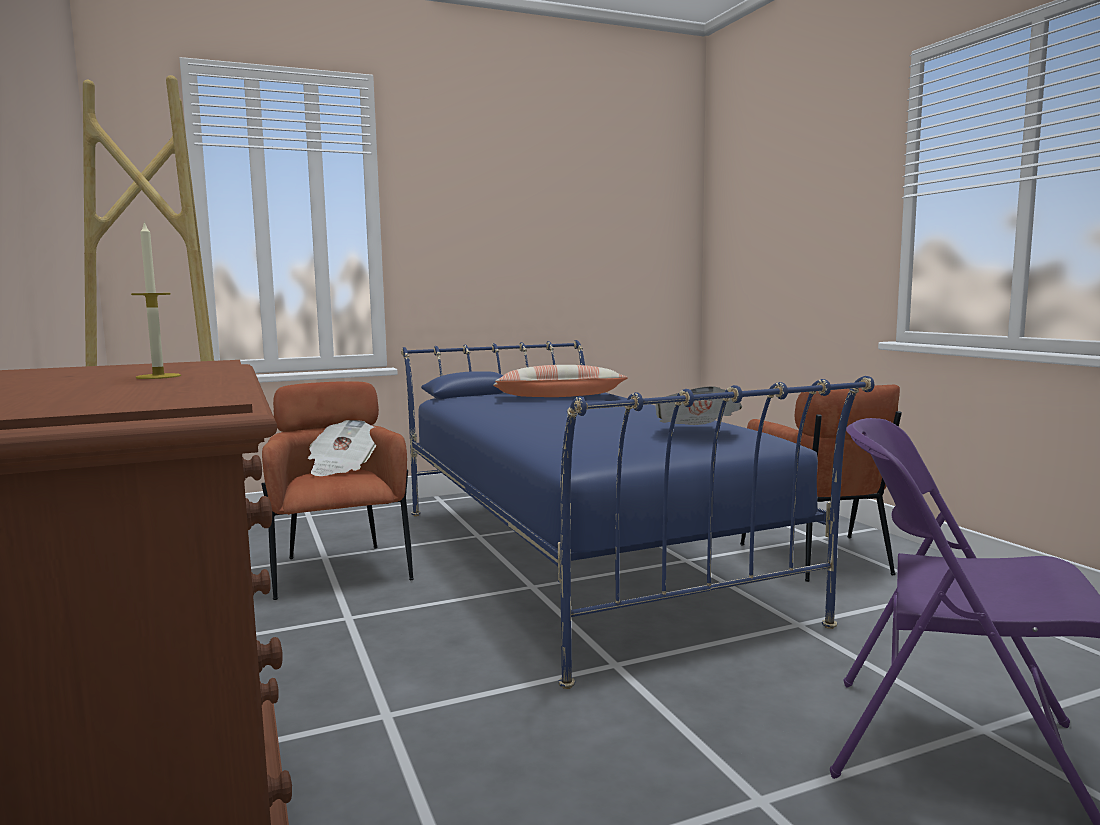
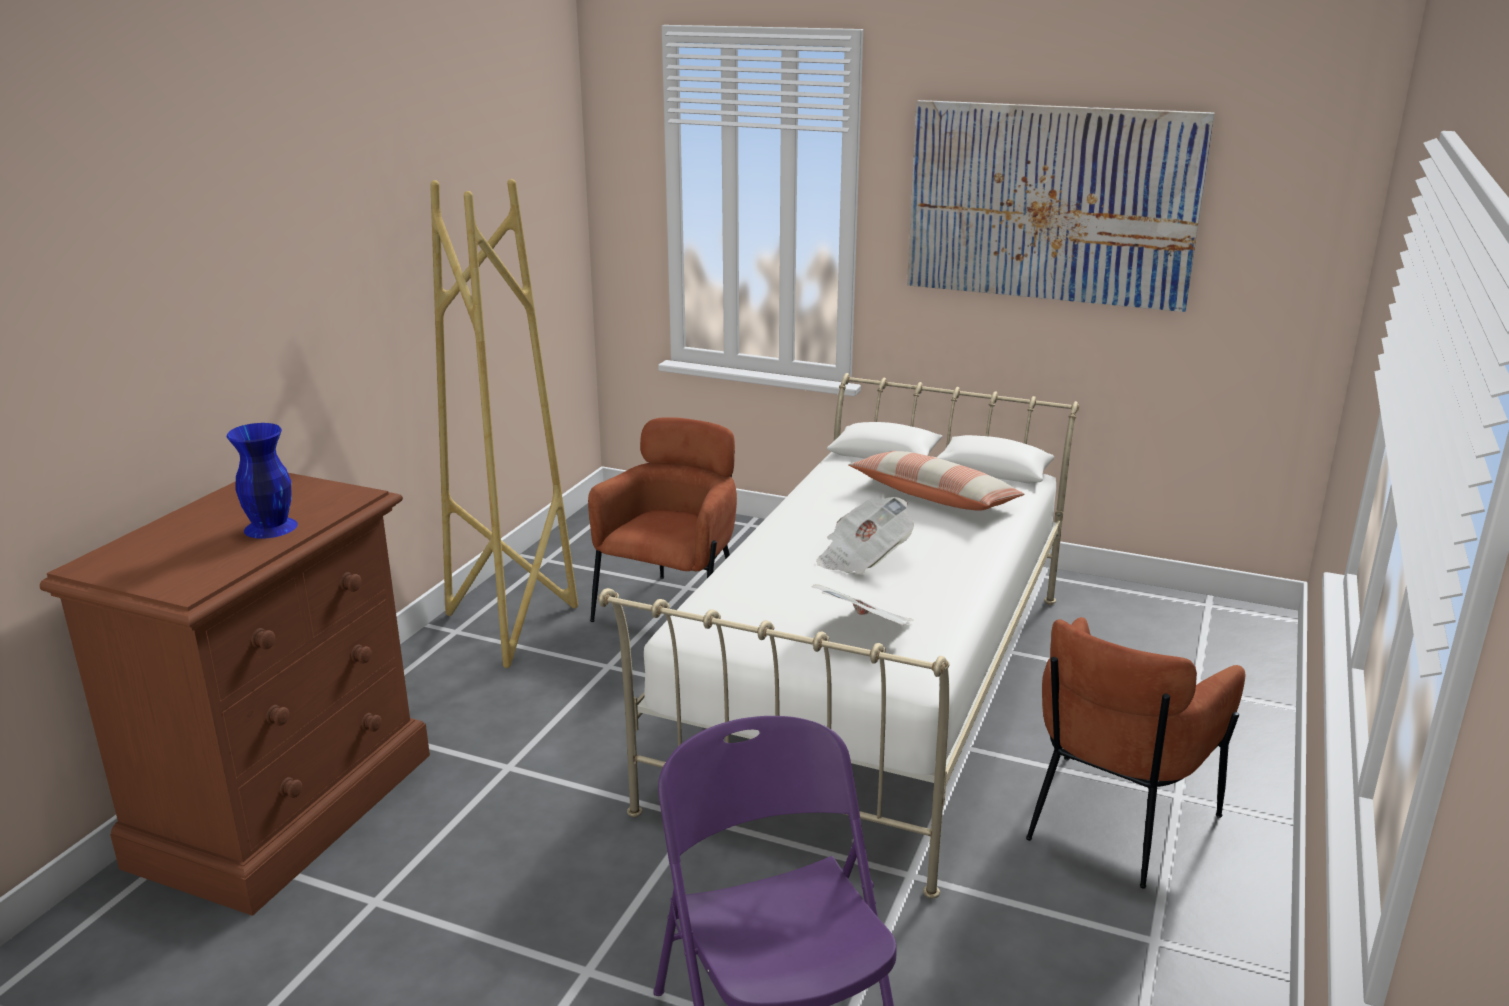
camera: 45 degrees right, 15 degrees up
(158, 376) = (269, 527): candle -> blue vase
(343, 467) = (683, 516): newspaper -> newspaper (862, 559)
(525, 208) = (1051, 204): none -> picture
(578, 559) = (870, 693): blue bed -> white bed

